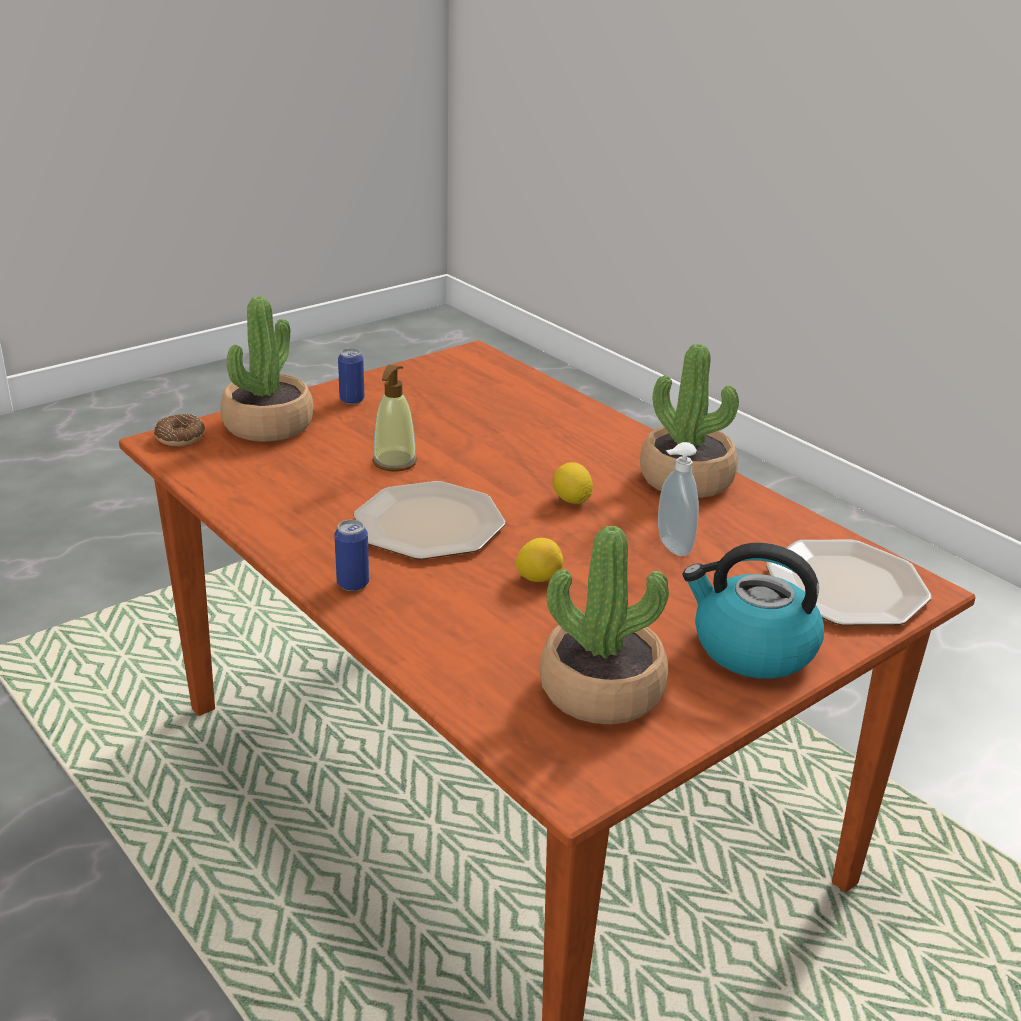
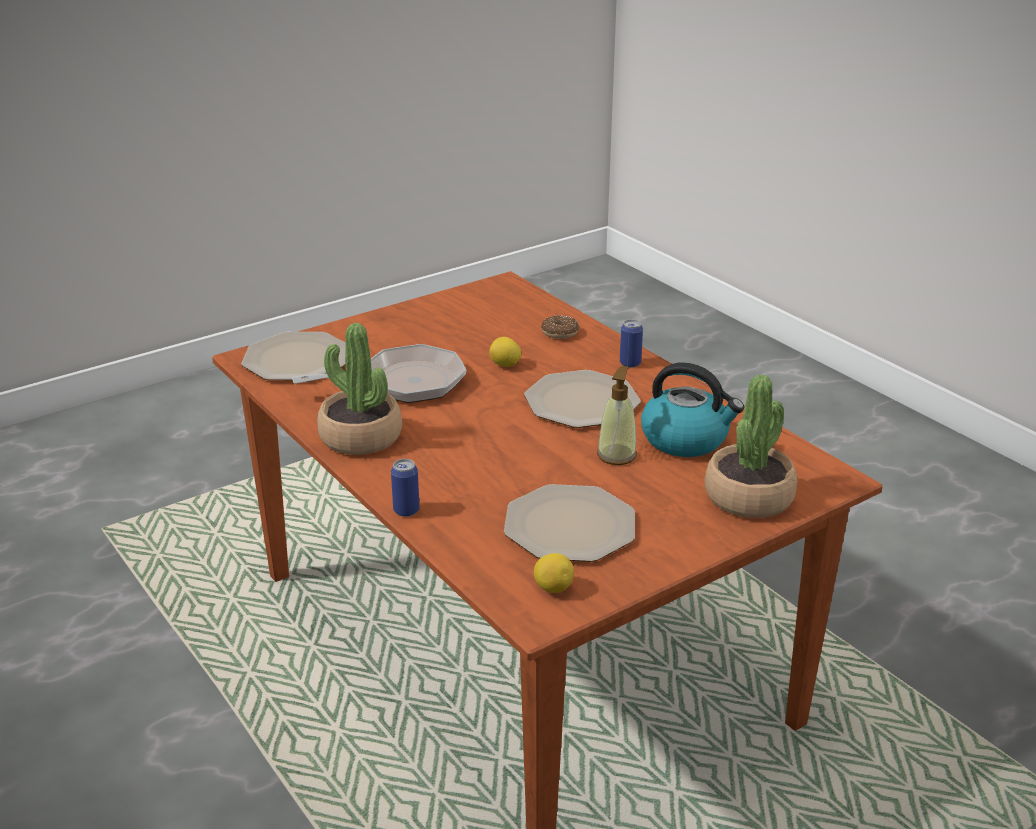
camera: 175 degrees left, 0 degrees up
(180, 438) = (825, 482): donut -> donut (560, 333)
(352, 400) = (675, 532): can -> can (406, 510)
(447, 404) = (571, 526): none -> plate
(571, 500) = (466, 419): lemon -> lemon (553, 588)
(601, 690) = (481, 313): potted plant -> none
(671, 547) = (403, 383): soap dispenser -> frying pan
(751, 648) = (385, 328): kettle -> kettle (686, 439)

